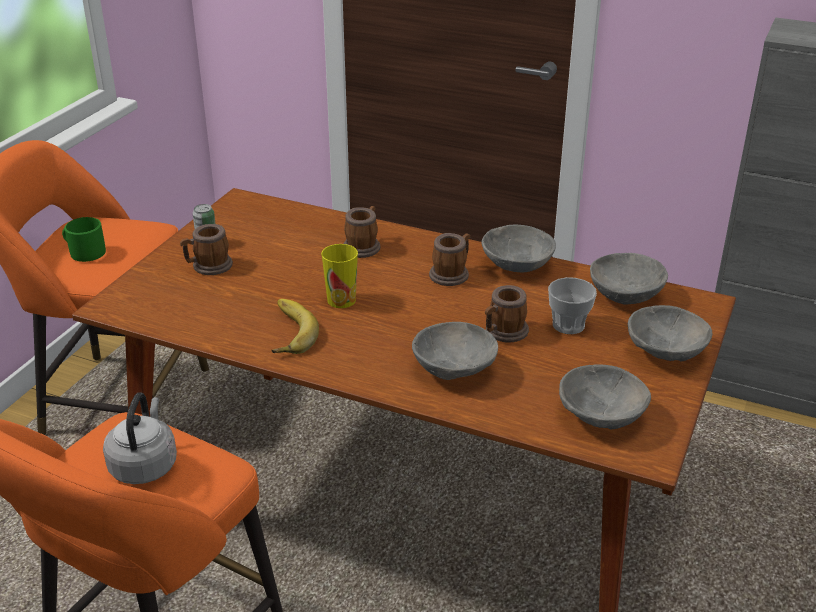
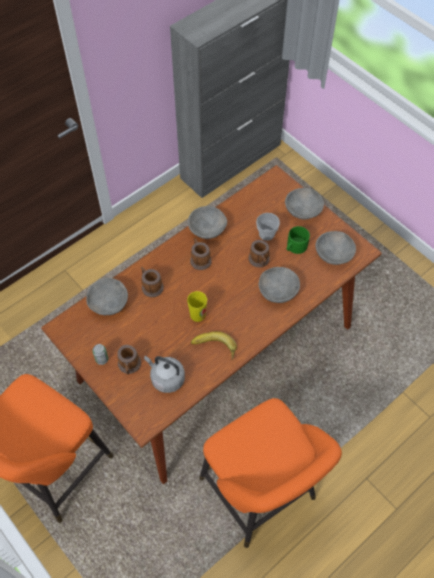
camera: 65 degrees left, 25 degrees up
(84, 251) = (35, 432): green mug -> green mug (295, 247)
(144, 464) = (260, 442): grey kettle -> grey kettle (166, 378)
(626, 295) = (255, 201): grey bowl -> grey bowl (109, 302)

